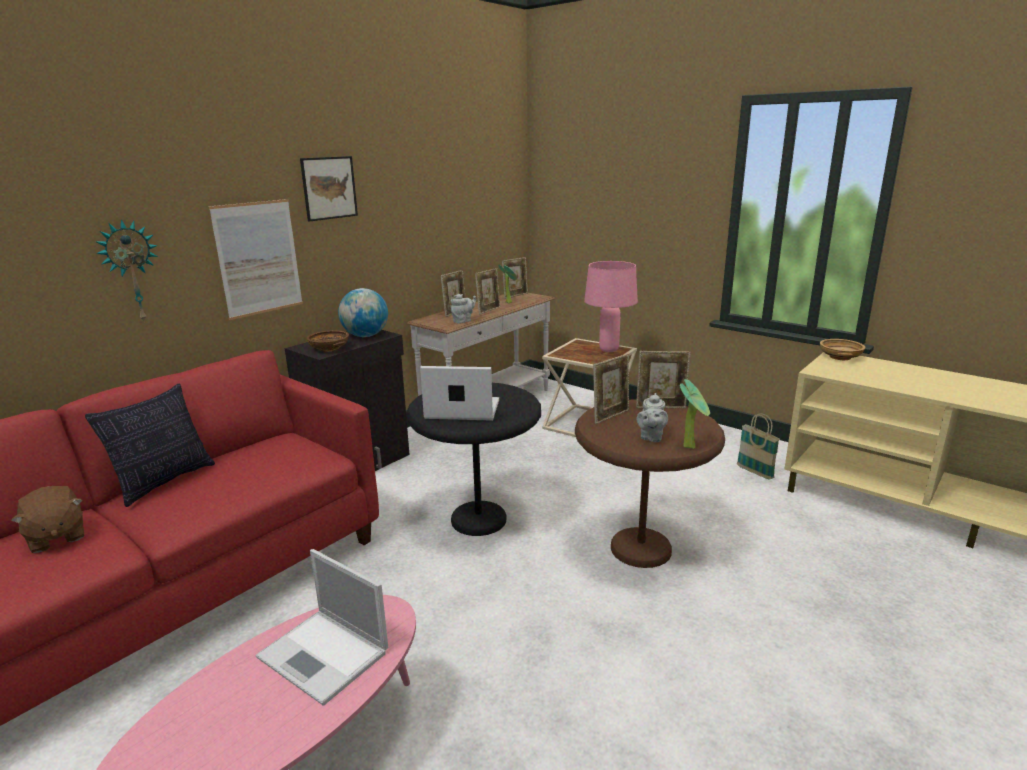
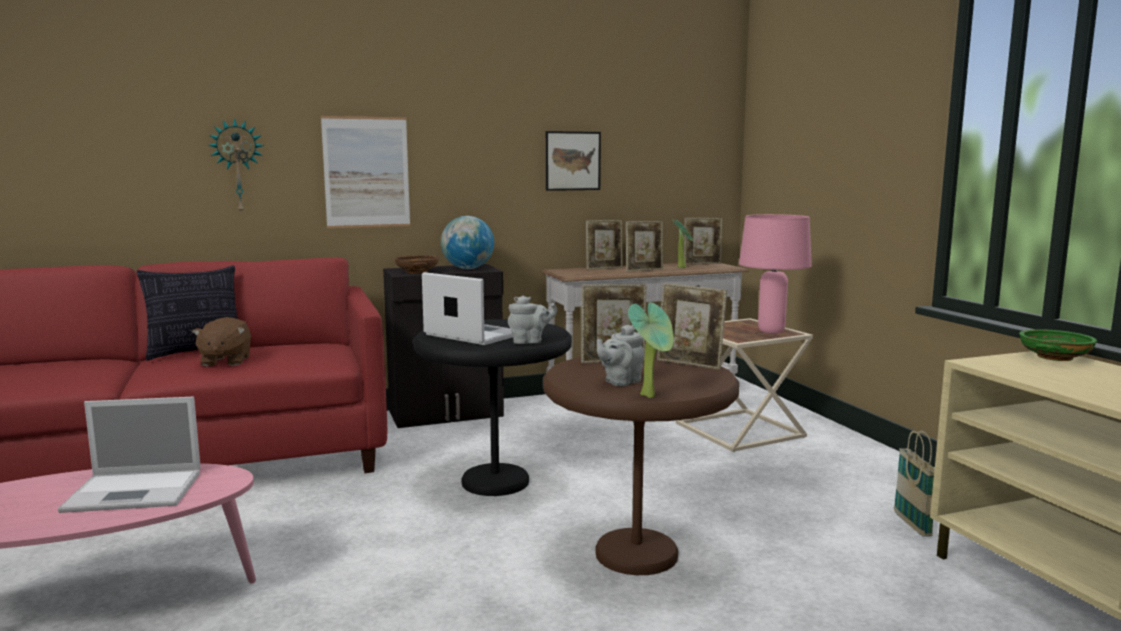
camera: 30 degrees right, 10 degrees down
(56, 537) = (79, 366): brown plush toy -> brown plush toy (225, 361)
(325, 655) = (137, 491): laptop -> laptop turned 75 degrees counterclockwise
(329, 188) = (456, 111): picture -> picture (572, 161)
(463, 321) = (598, 274): grey teapot -> grey teapot (530, 342)
(839, 357) = (1054, 357): beige bowl -> green bowl

